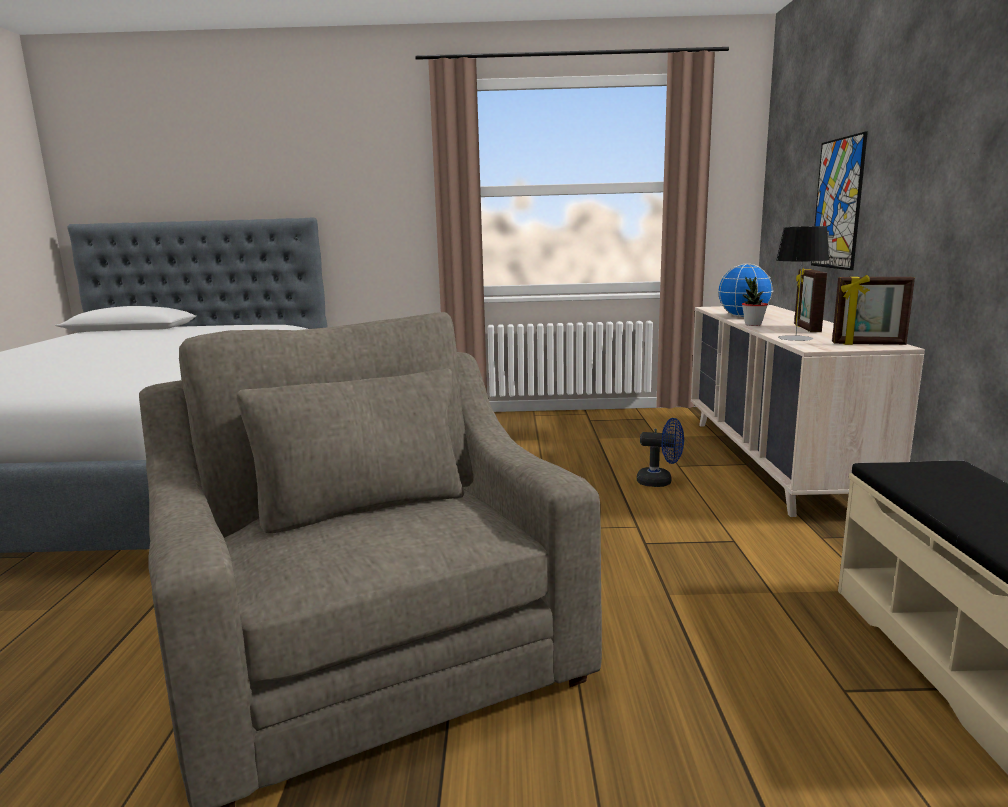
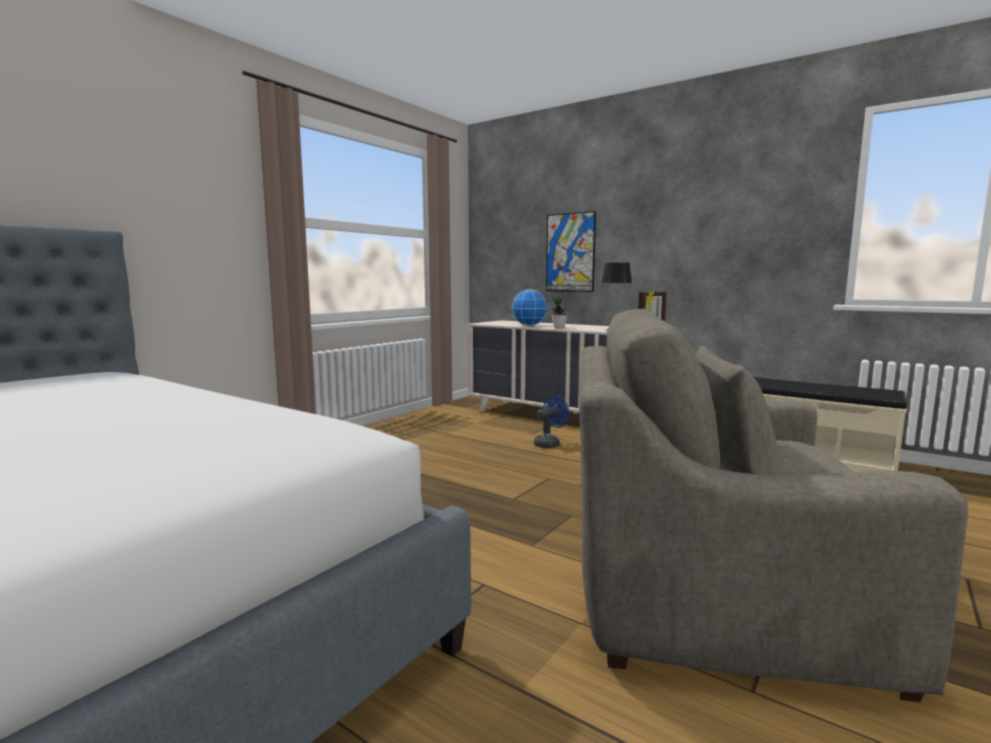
camera: 55 degrees left, 5 degrees down
(806, 329) = (591, 327): picture frame -> none

